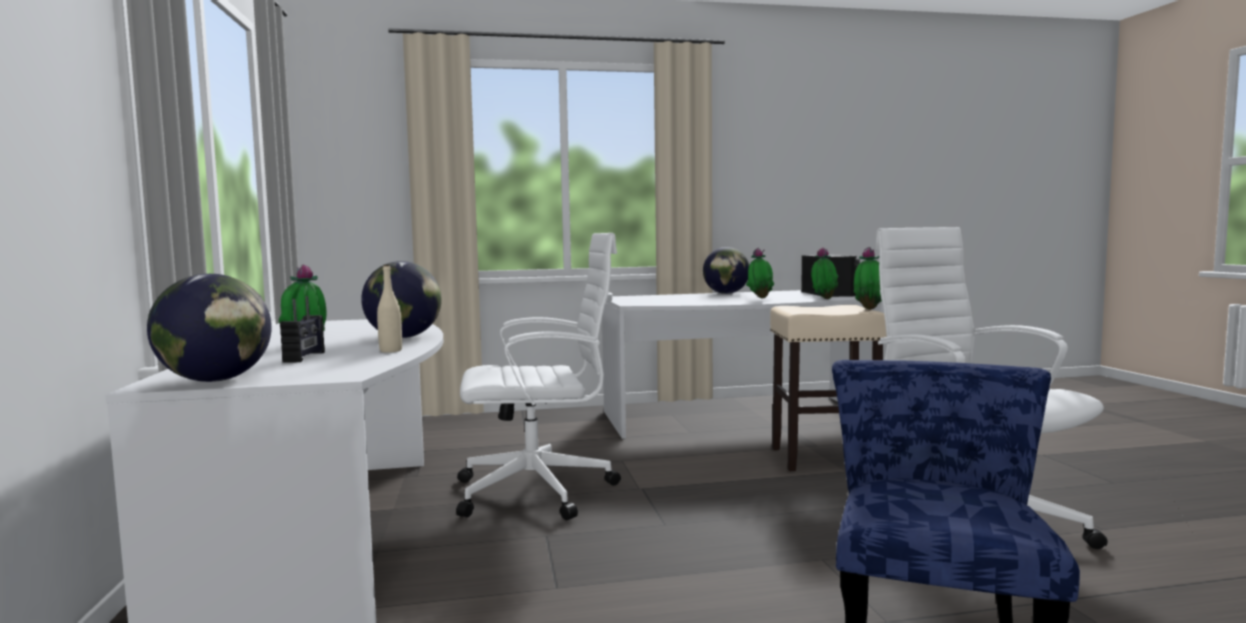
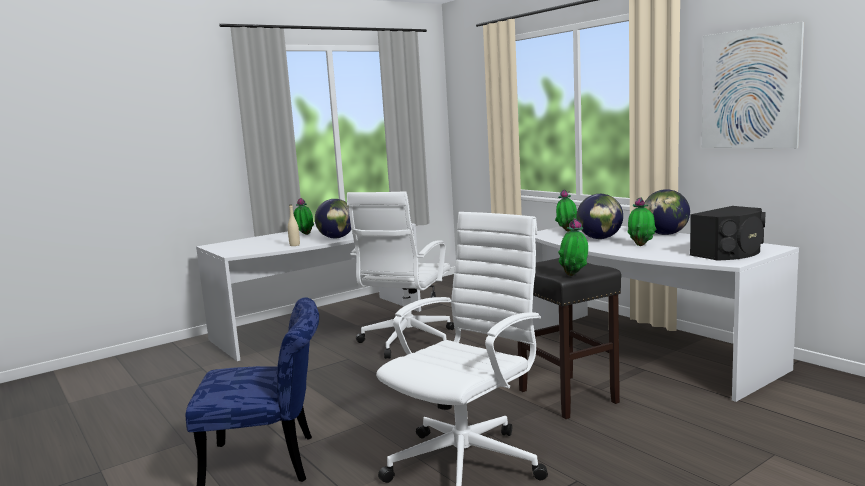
camera: 65 degrees right, 5 degrees up
(215, 380) = (220, 247): globe -> globe (599, 238)
(305, 357) = (272, 242): radio -> none
(540, 491) = (407, 342): white office chair -> white office chair turned 60 degrees clockwise
(767, 155) = (750, 89): none -> picture
(823, 299) = (666, 257): potted plant -> potted plant (567, 231)
(823, 458) = (566, 396): beige stool -> black stool

